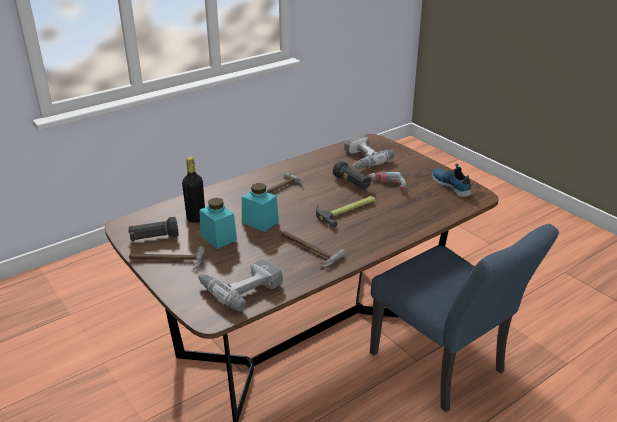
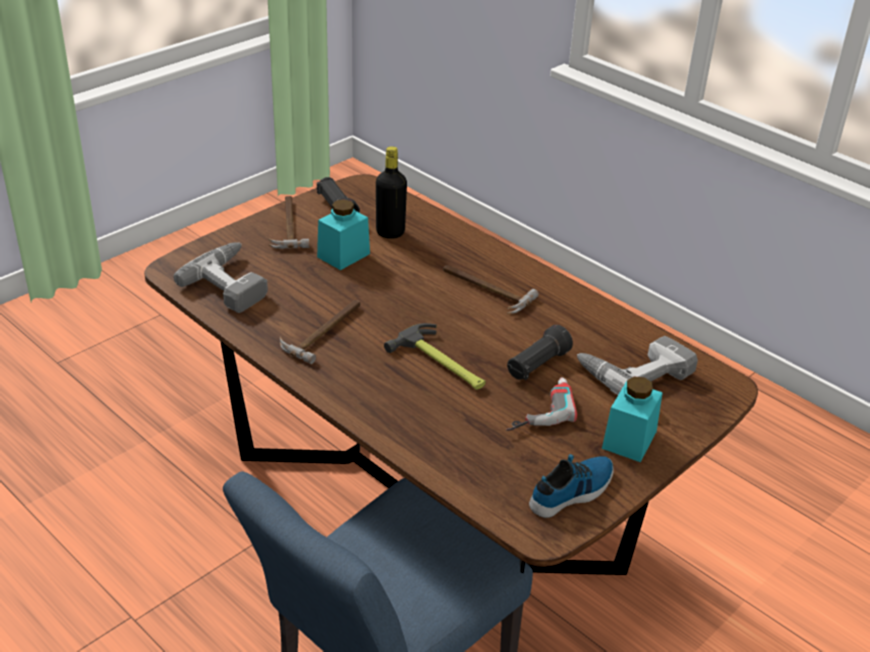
camera: 80 degrees right, 5 degrees up
(260, 222) = (390, 284): turquoise jar -> turquoise jar (629, 440)

